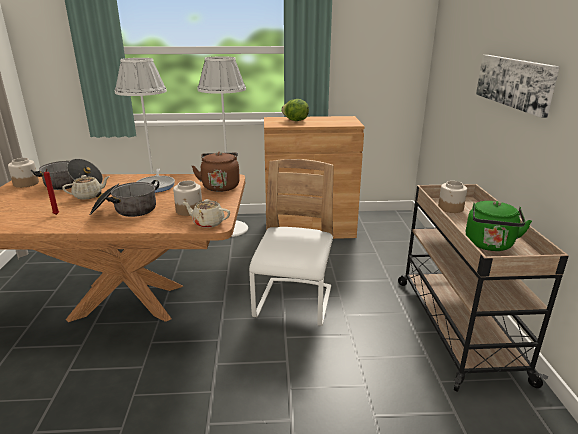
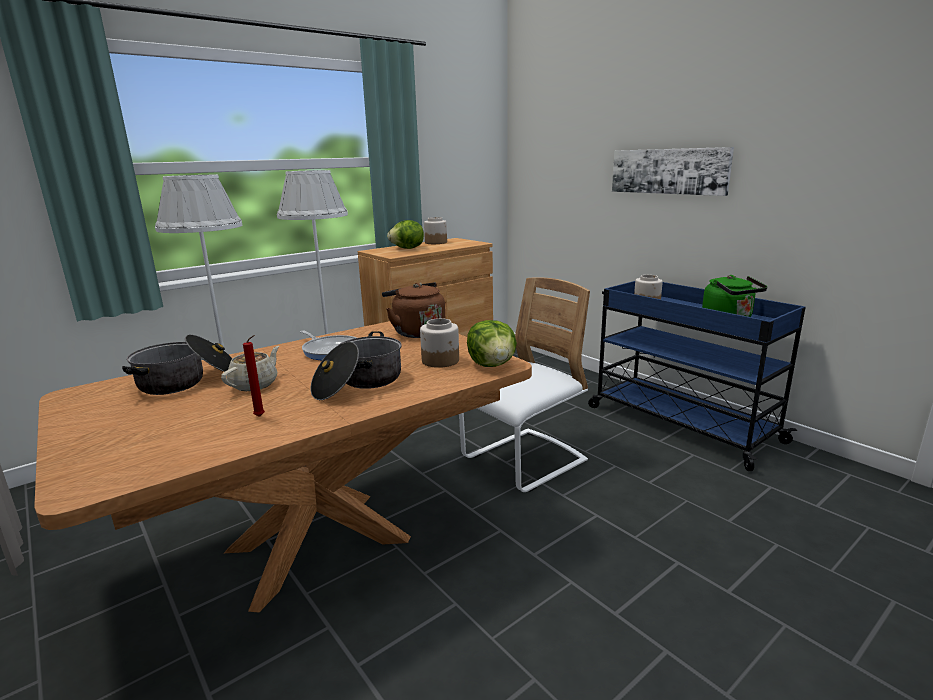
camera: 35 degrees left, 5 degrees down
(26, 183) = (89, 400): jar -> jar (436, 242)
(207, 223) = (492, 365): beige teapot -> lettuce
(294, 303) = (524, 461): white chair -> white chair turned 75 degrees clockwise
(456, 326) = (679, 423): beige cart -> blue cart

